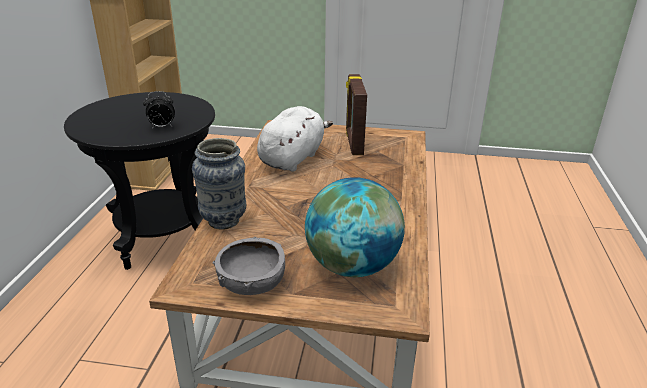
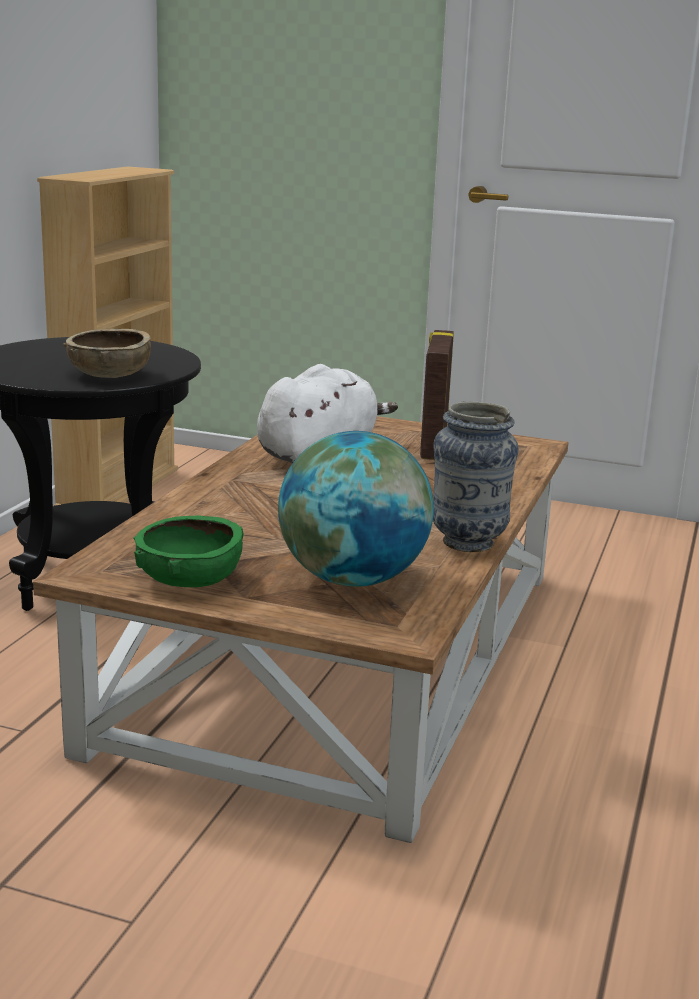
camera: 10 degrees right, 10 degrees down
(162, 127) = (110, 375): alarm clock -> brown bowl
(224, 221) = (176, 513): vase -> vase (468, 543)
(252, 282) = (190, 579): grey bowl -> green bowl

